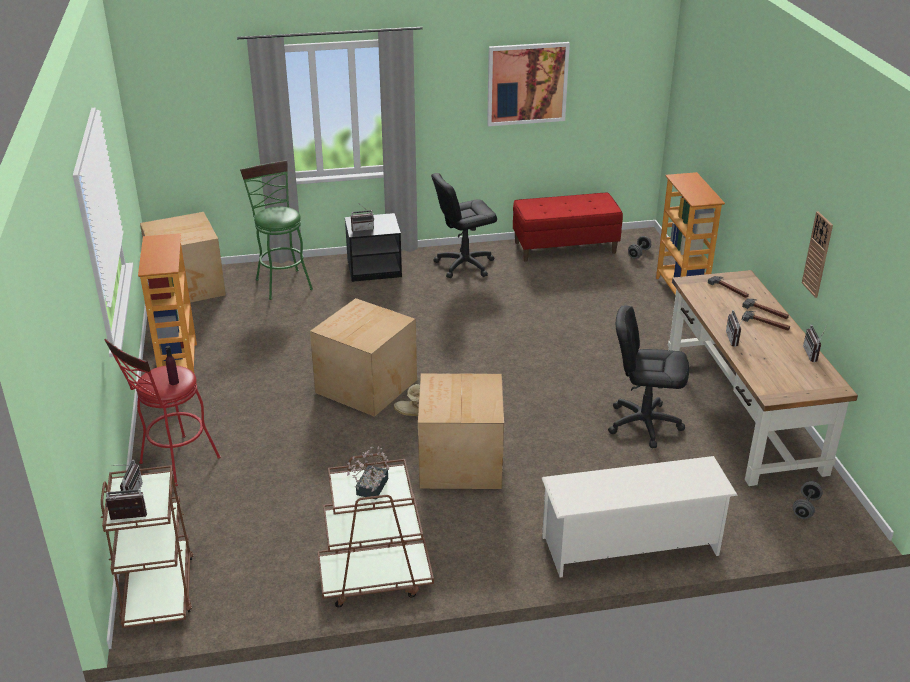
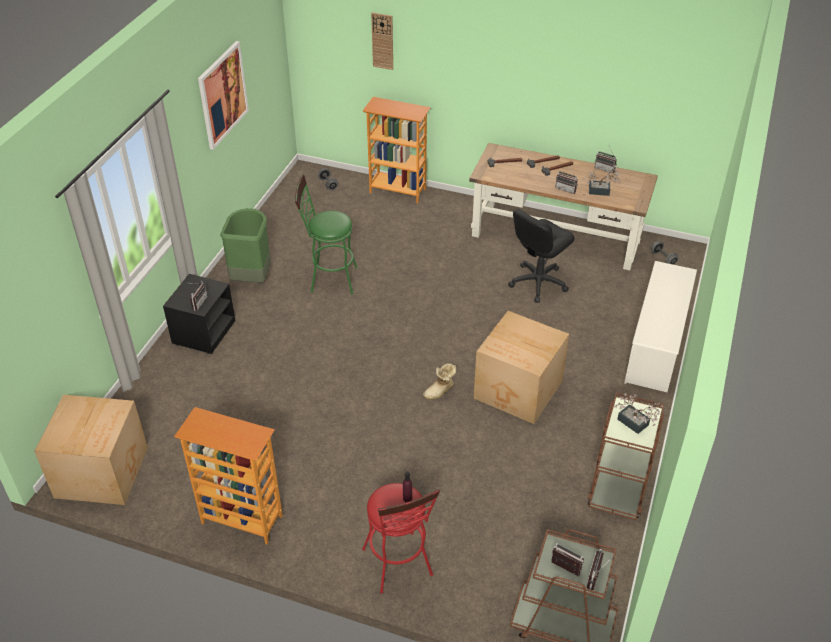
camera: 60 degrees left, 10 degrees up
(282, 282) = (164, 400): green stool -> green stool (329, 279)
(364, 386) = (381, 405): cardboard box -> none
(464, 265) = (252, 277): black office chair -> green trash can
(565, 247) = (281, 214): red bench -> none
(764, 363) = (601, 191): none -> potted plant
(818, 254) = (575, 105): wall clock -> wall clock (382, 41)

